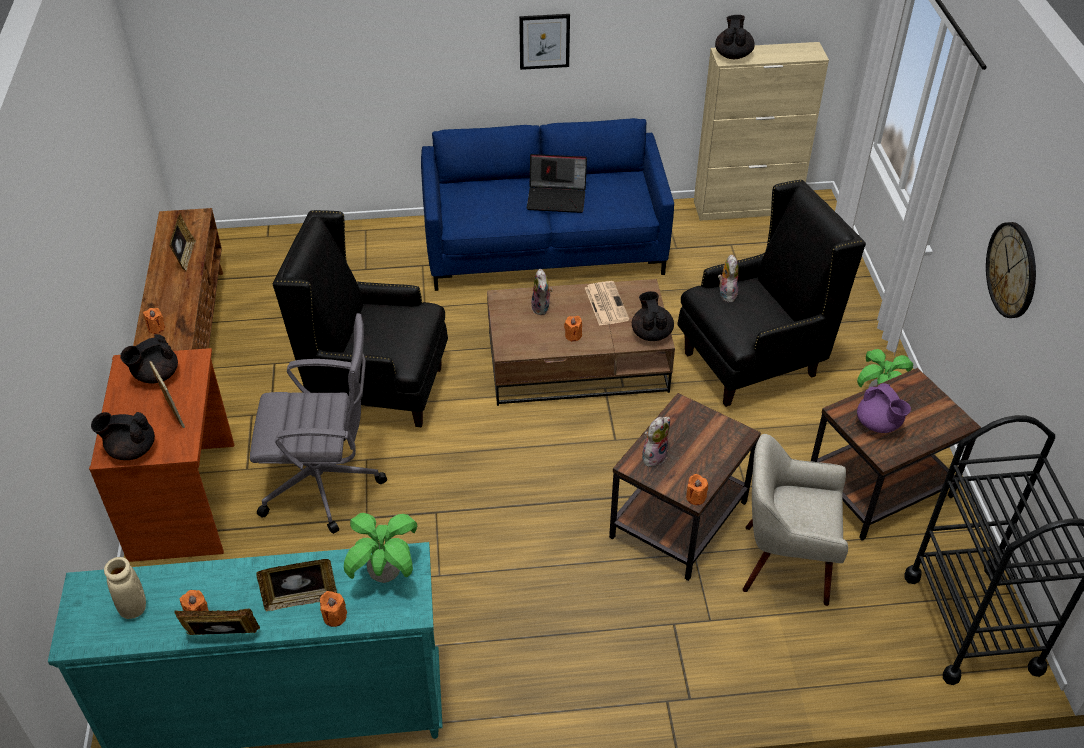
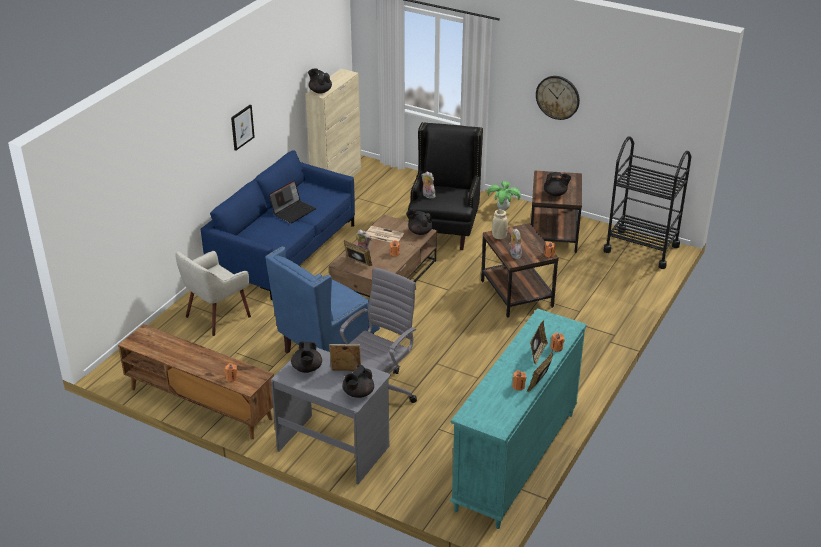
camera: 55 degrees left, 10 degrees down
(133, 607) = (495, 404): beige vase -> beige vase (499, 237)
(185, 257) = (179, 348): picture frame -> picture frame (357, 263)
(185, 501) = (334, 448): brown desk -> grey desk
(377, 390) = (327, 349): black armchair -> blue armchair
(385, 575) = (545, 326): potted plant -> none
(784, 562) = (568, 277): beige armchair -> beige armchair (216, 316)
(878, 424) = (555, 194): purple teapot -> black teapot

